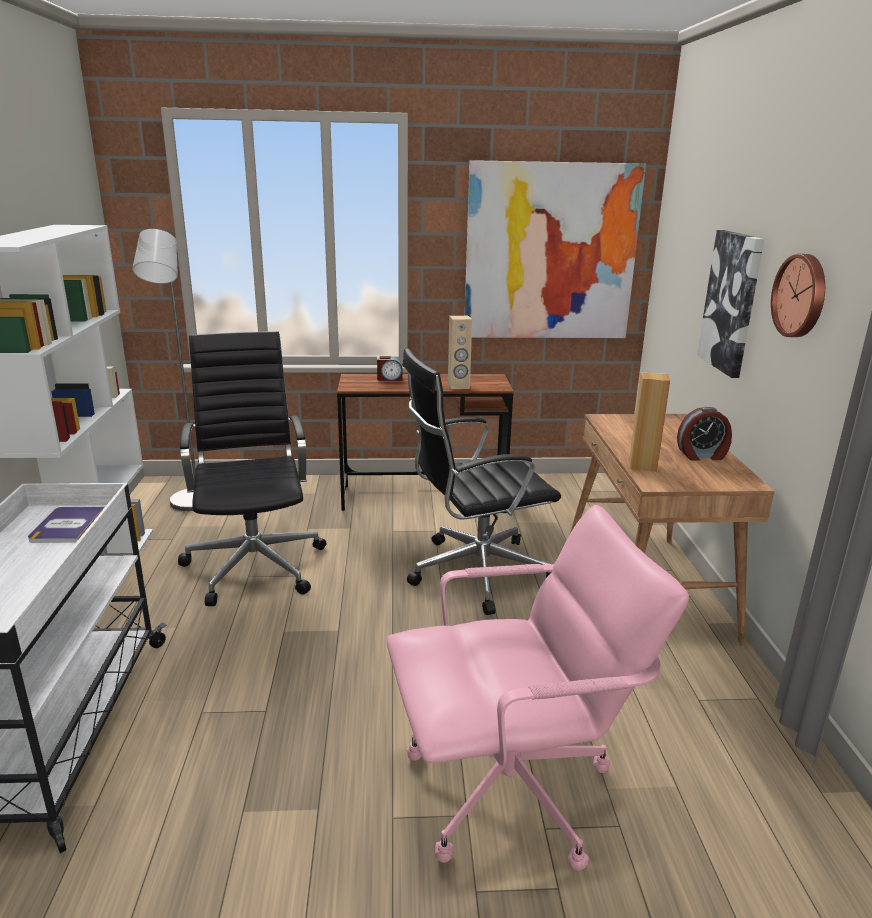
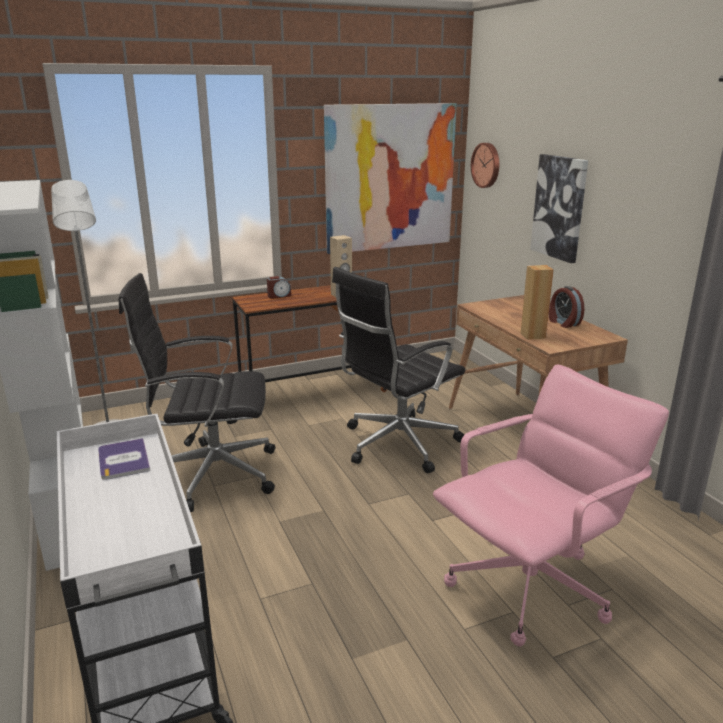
camera: 20 degrees left, 0 degrees up
(255, 564) = (211, 474): black office chair -> black office chair turned 60 degrees counterclockwise
(702, 456) = (563, 323): alarm clock -> alarm clock turned 90 degrees clockwise
(801, 296) = (631, 199): wall clock -> wall clock (486, 165)

